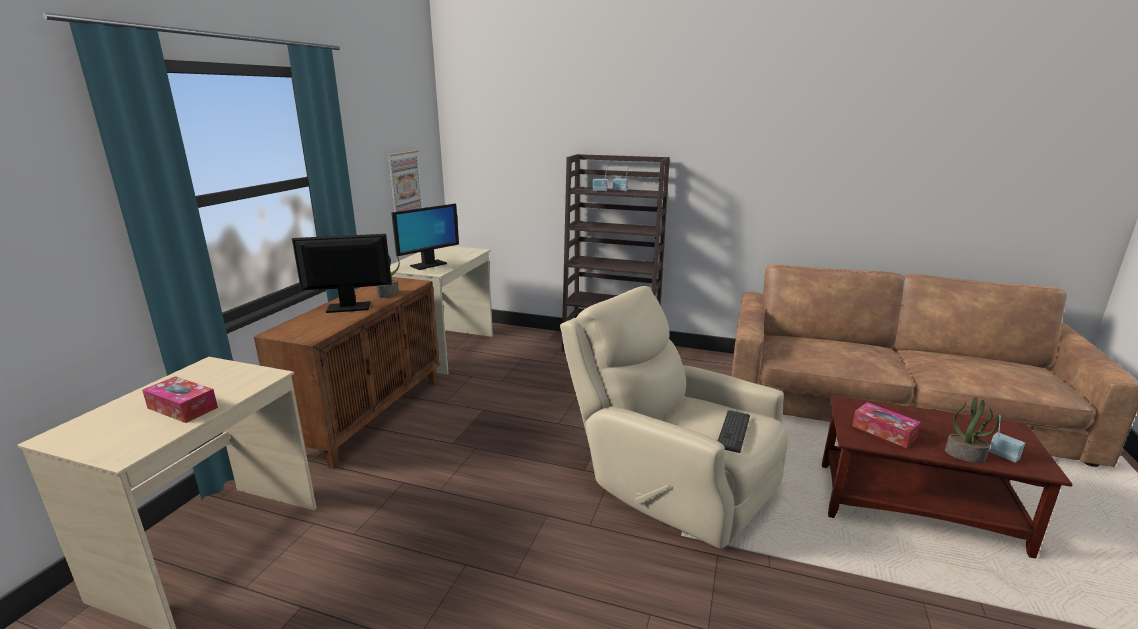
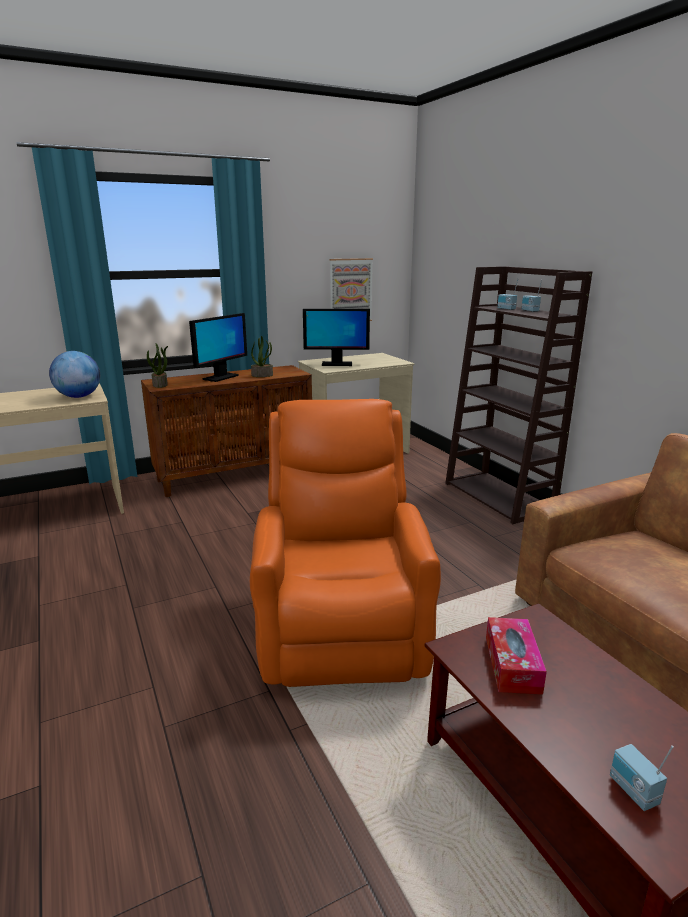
camera: 45 degrees right, 0 degrees up
(182, 408) = (32, 401): tissue box -> none
(237, 380) = (79, 396): none -> globe
(349, 307) = (220, 377): monitor -> monitor turned 90 degrees clockwise
(670, 482) = (340, 619): beige armchair -> orange armchair
(733, 431) = (343, 574): keyboard -> none
(965, 455) = (565, 749): potted plant -> potted plant (160, 385)
(1003, 455) = (632, 791): radio -> radio turned 150 degrees clockwise

